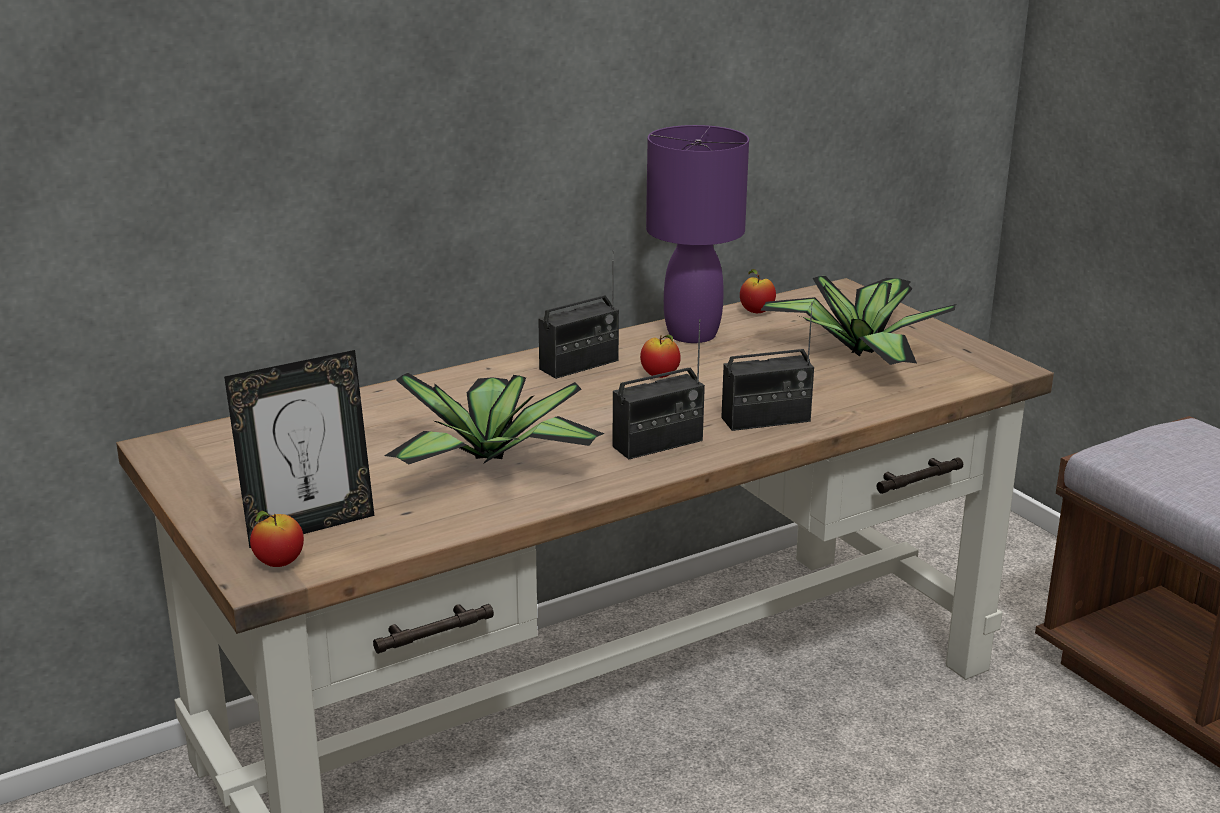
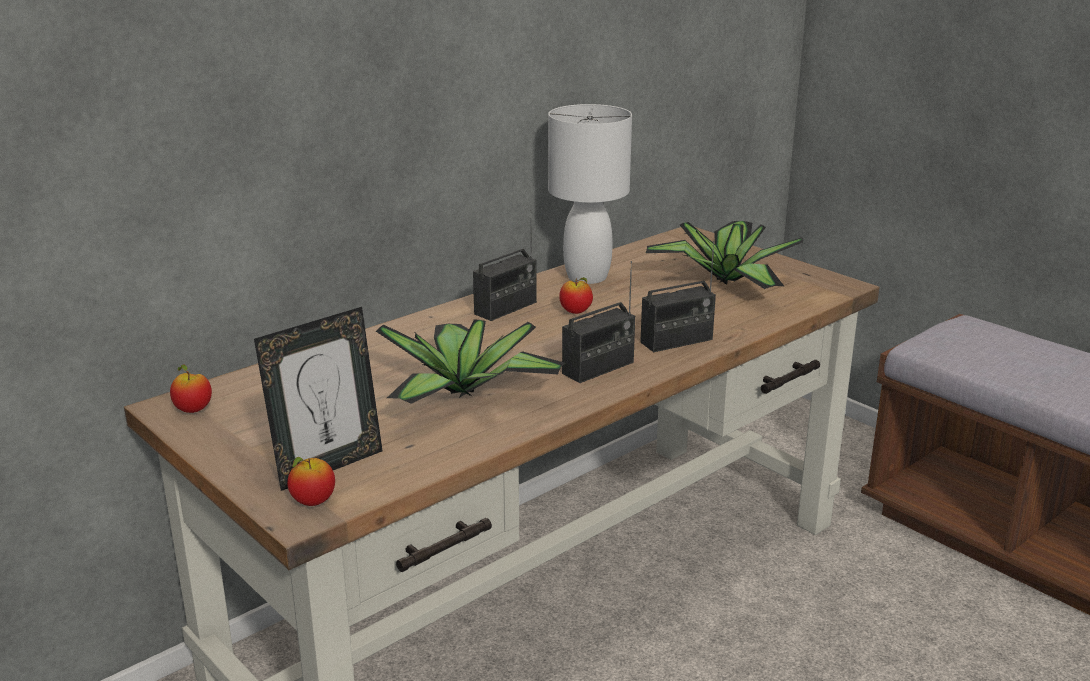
camera: 10 degrees left, 0 degrees up
(691, 334) = (586, 277): purple table lamp -> white table lamp
(756, 312) = (630, 255): apple -> apple (193, 410)

